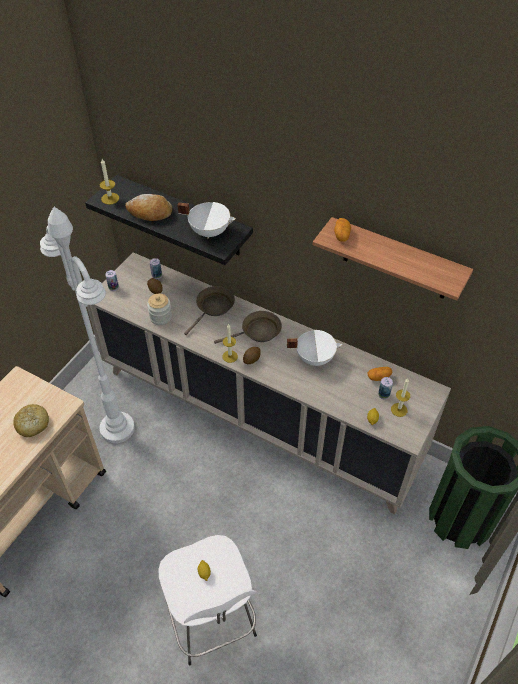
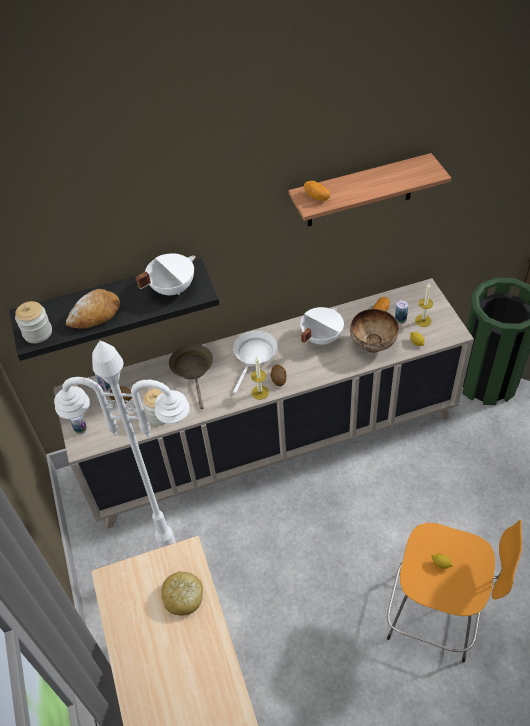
camera: 45 degrees left, 0 degrees up
(110, 198) = (37, 333): candle -> jar
(211, 620) = (436, 615): white stool -> orange stool
(258, 332) = (254, 356): brown frying pan -> white frying pan
(340, 393) = (372, 345): none -> bowl

